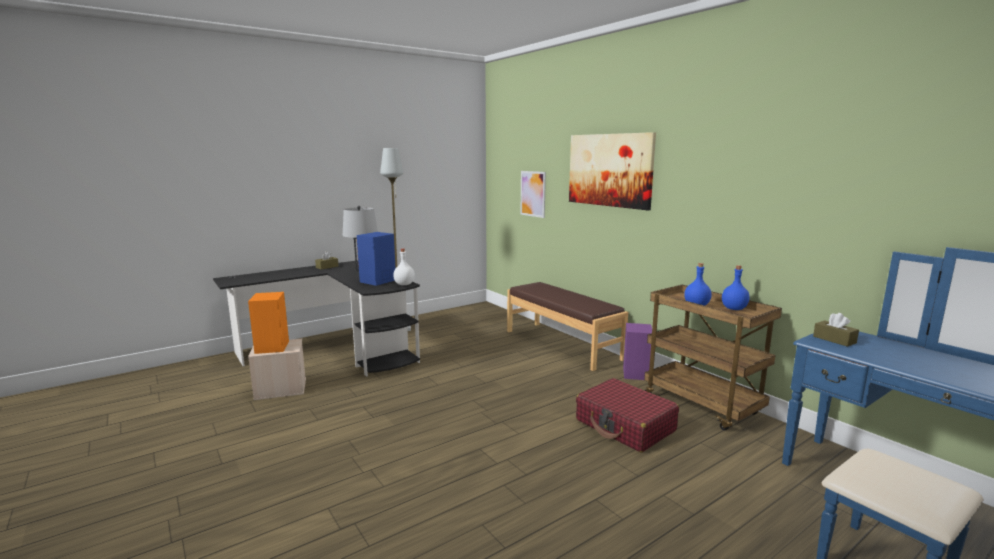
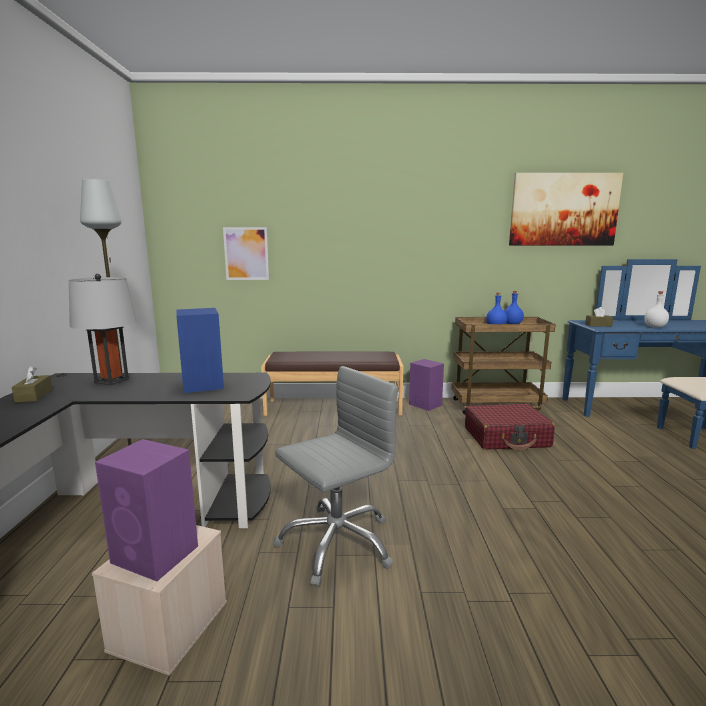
camera: 55 degrees left, 0 degrees up
(272, 347) = (156, 555): orange speaker -> purple speaker
(374, 403) = (336, 543): none -> grey office chair
(404, 284) = (250, 377): white bottle -> white bottle (654, 327)
(609, 170) = (362, 222): picture -> picture (564, 209)

